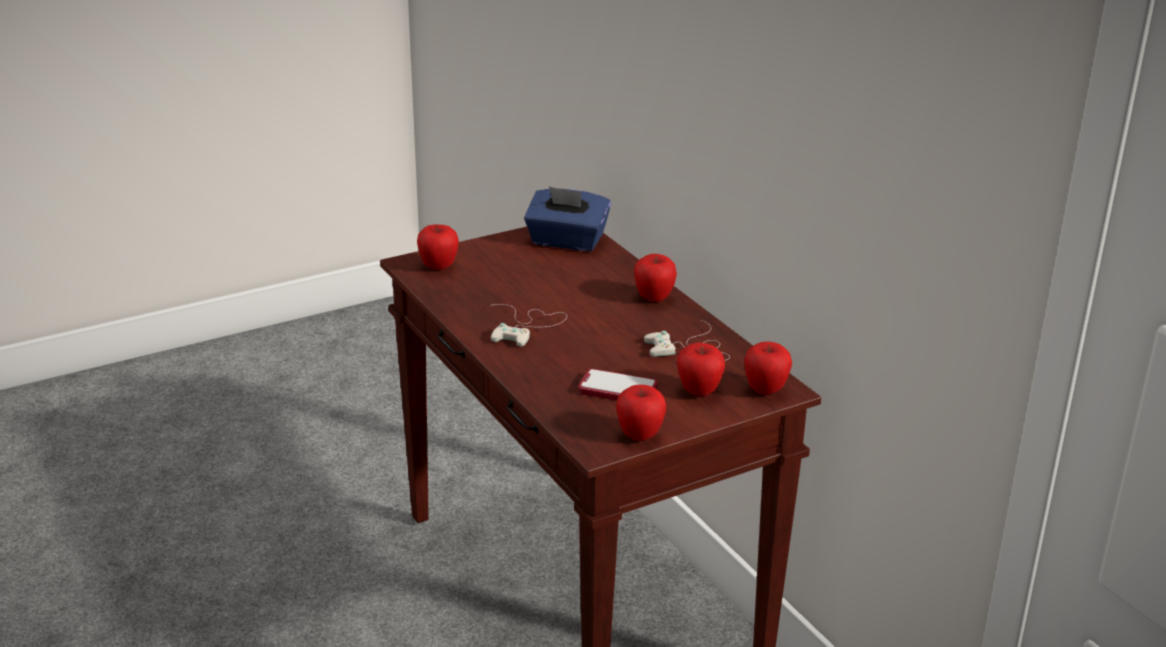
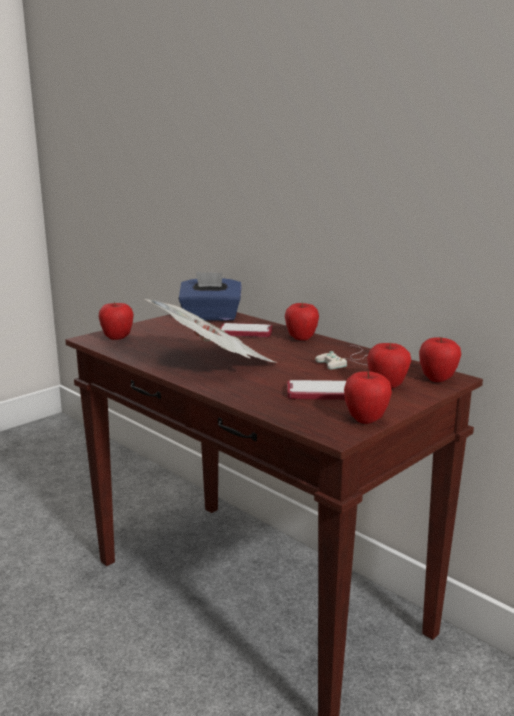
camera: 15 degrees left, 10 degrees down
(527, 326) = (213, 363): white game controller -> newspaper
(594, 276) = (246, 332): none -> phone

